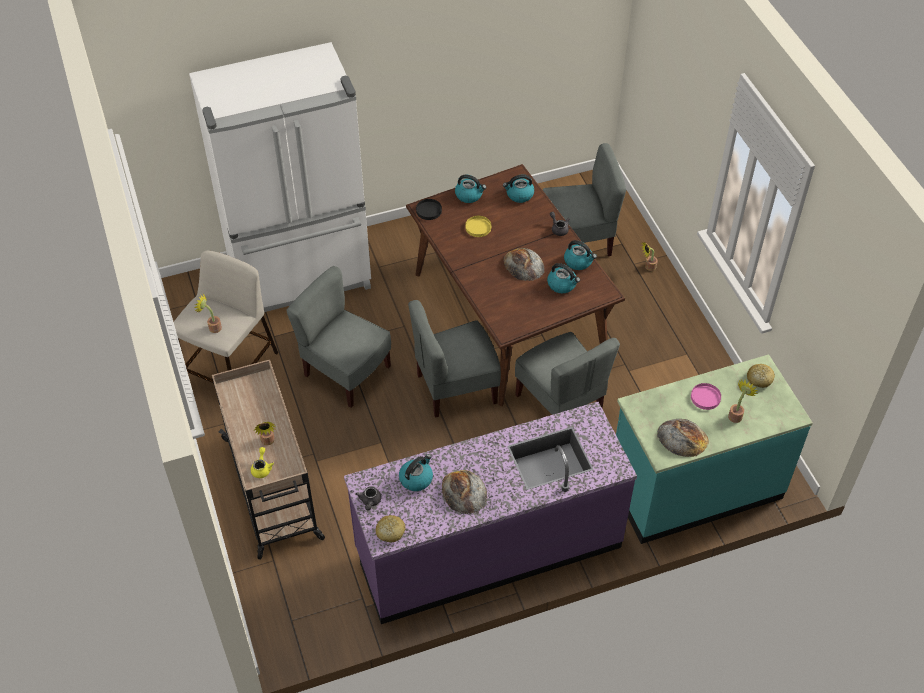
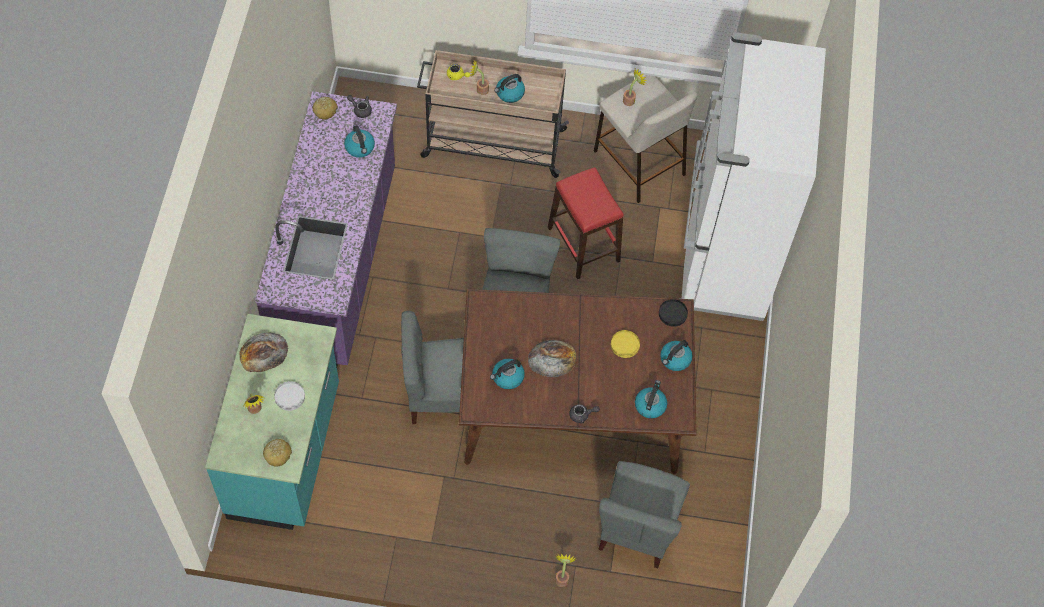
camera: 115 degrees right, 10 degrees up
(346, 372) = (583, 244): grey chair -> red stool
(464, 492) = (326, 173): bread -> none
(578, 261) = (528, 408): kettle -> kettle (509, 93)
(705, 397) = (290, 396): pink plate -> white plate

